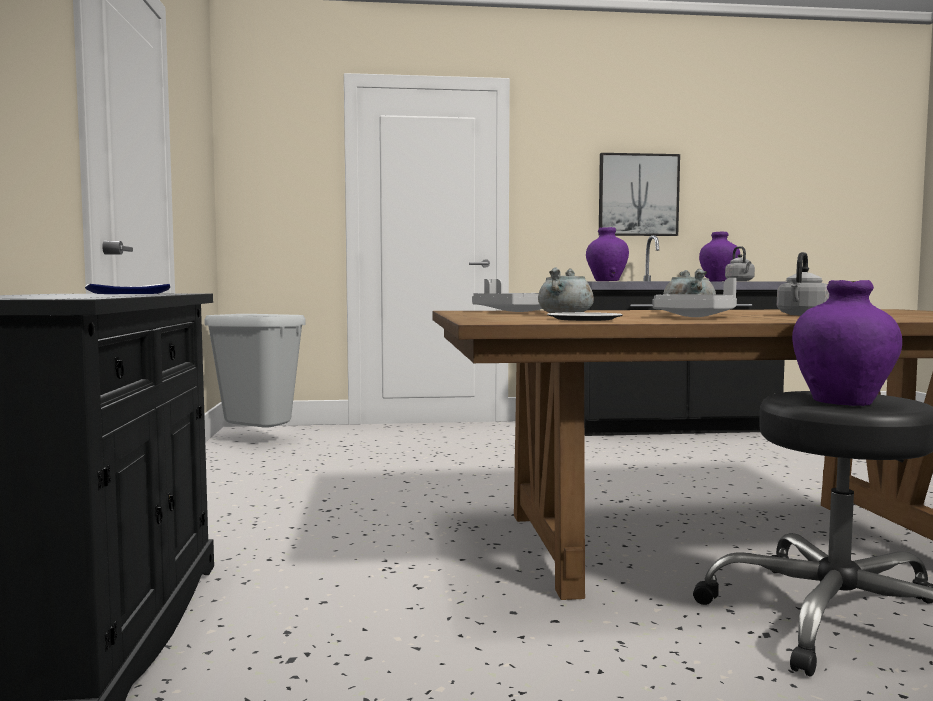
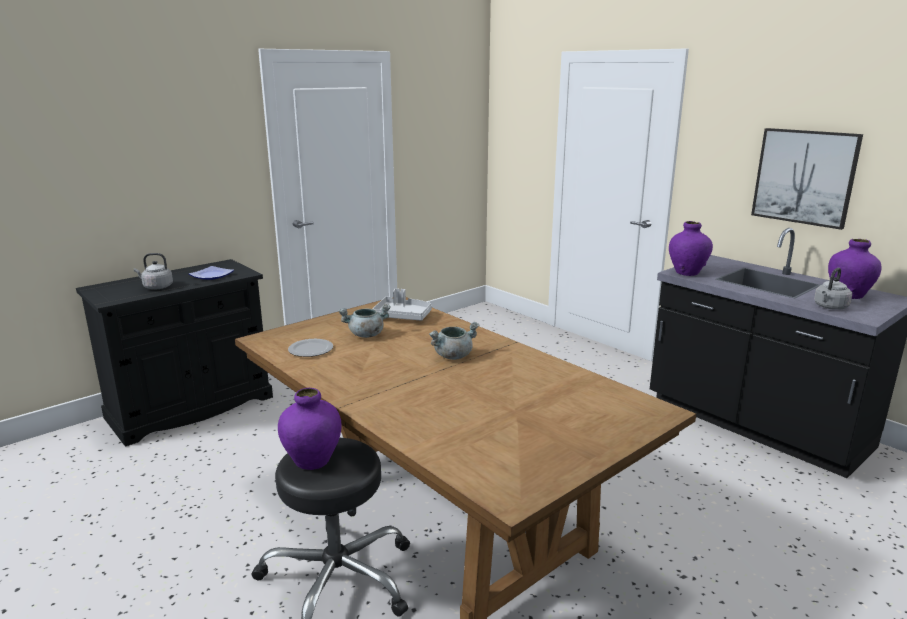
camera: 55 degrees right, 15 degrees up
(259, 441) = (470, 321): grey trash can -> none
(696, 317) = (376, 368): grey tray -> none
(802, 315) = (454, 392): grey kettle -> grey kettle (156, 287)

